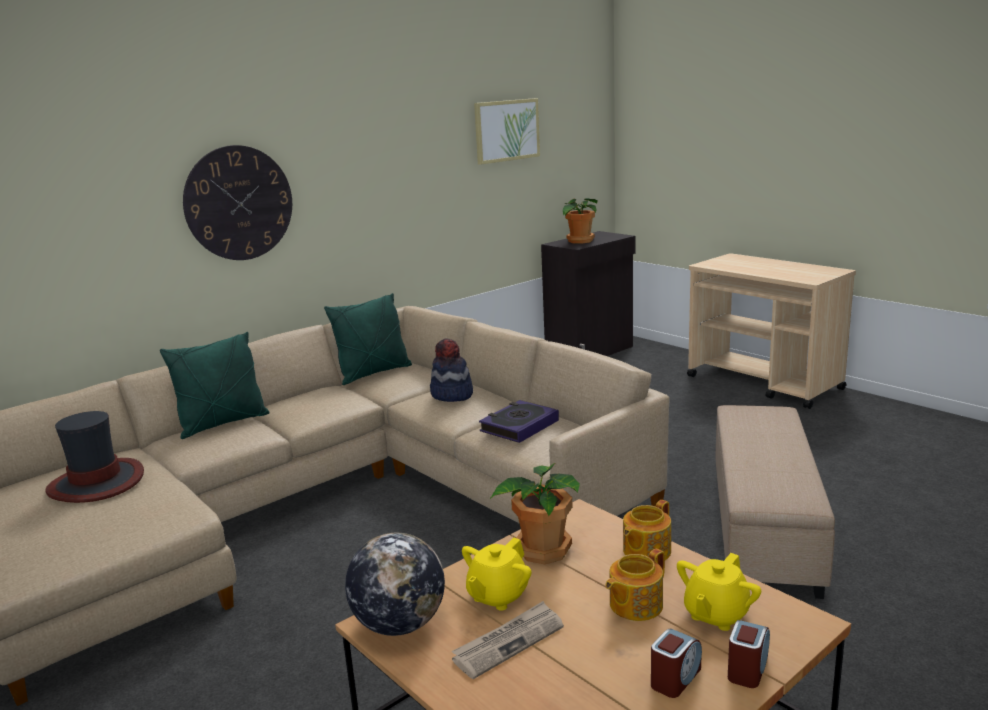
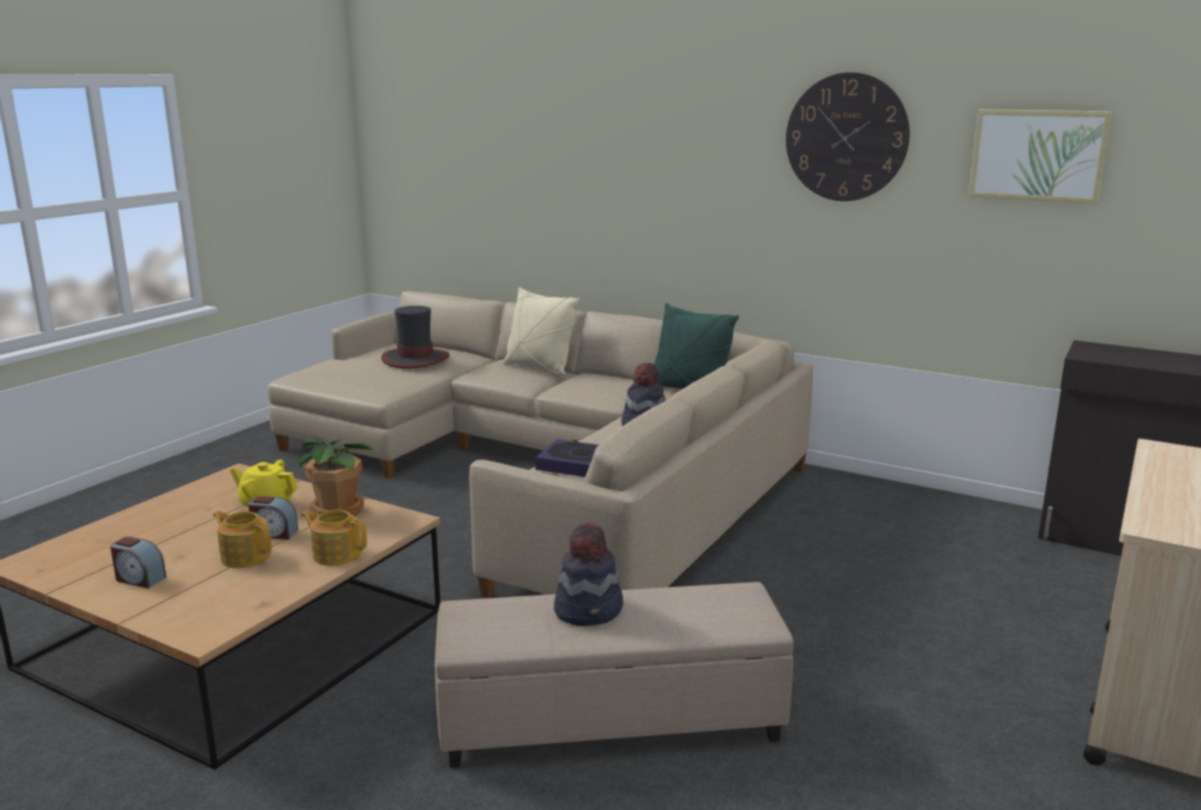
camera: 70 degrees right, 0 degrees up
(223, 423) = (539, 368): green pillow -> beige pillow
(239, 203) = (650, 183): wall clock -> wall clock (846, 137)
(399, 625) = (233, 480): globe -> none
(508, 642) = (203, 516): newspaper -> none
(579, 241) = (1127, 354): potted plant -> none
(716, 614) = (224, 591): yellow teapot -> none
(747, 668) = (142, 607): alarm clock -> alarm clock (274, 533)
(758, 456) = (589, 610): none -> hat

